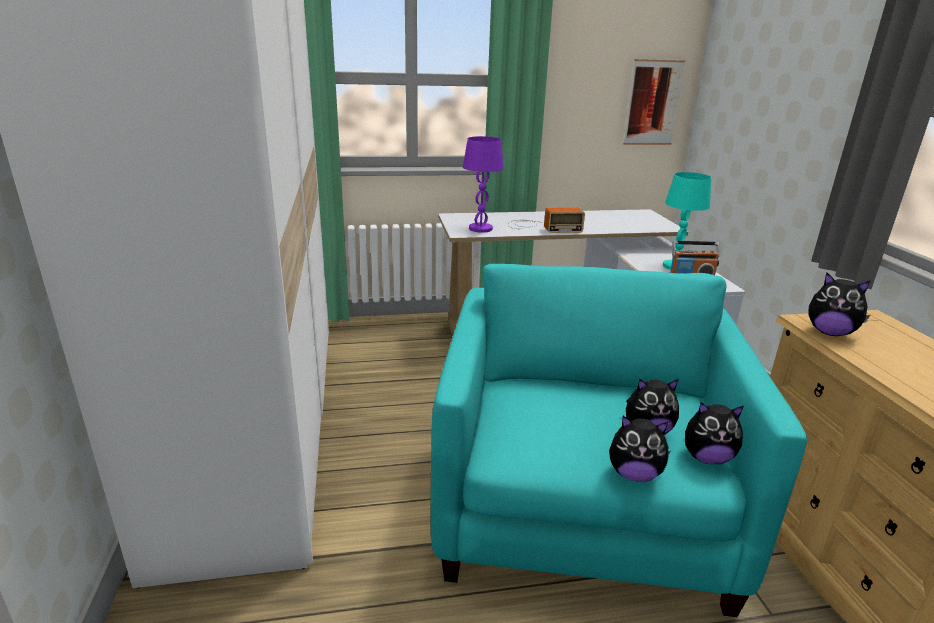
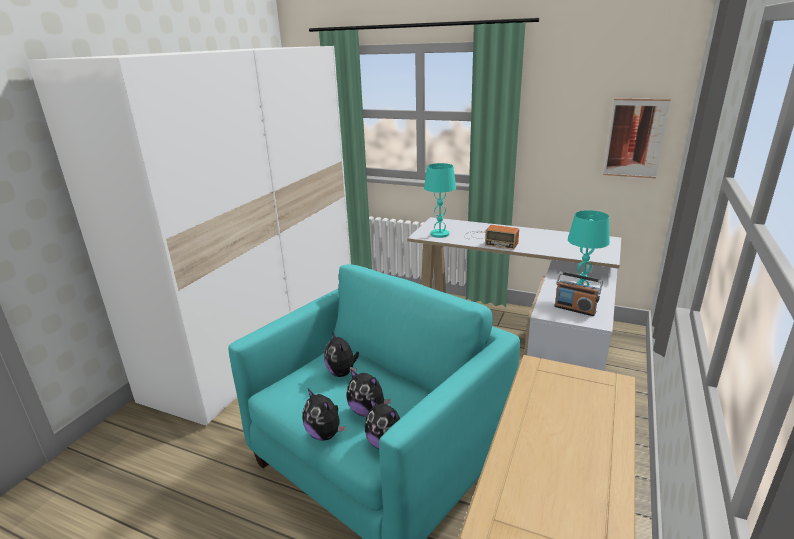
camera: 35 degrees right, 0 degrees up
(480, 228) = (440, 234): purple table lamp -> turquoise table lamp
(830, 332) = (537, 381): plush toy -> plush toy (342, 373)

